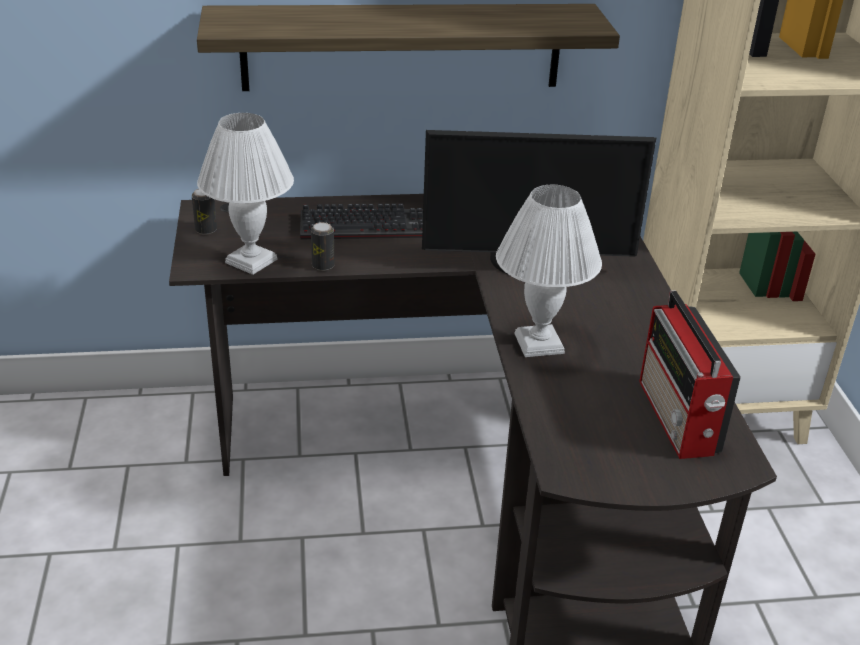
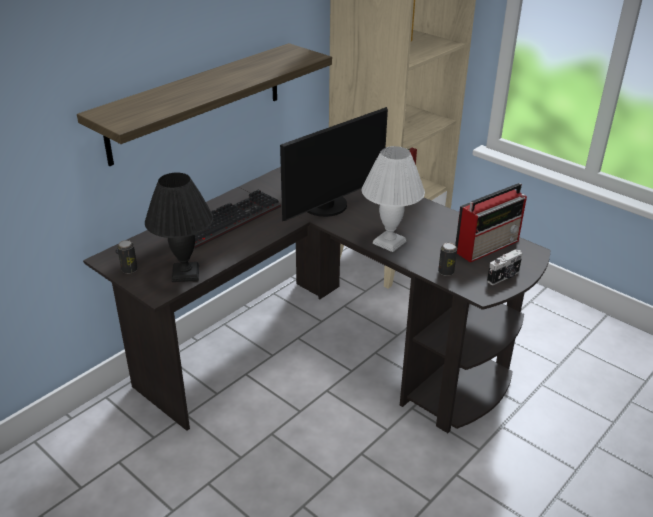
camera: 40 degrees left, 0 degrees up
(251, 262) = (186, 274): white table lamp -> black table lamp
(323, 265) = (229, 256): can -> can (446, 272)
(634, 472) = (504, 277): none -> camera
(678, 419) = (488, 246): radio -> radio turned 75 degrees counterclockwise

